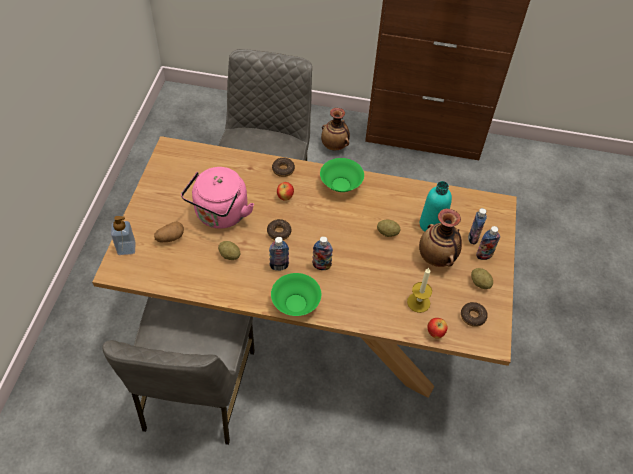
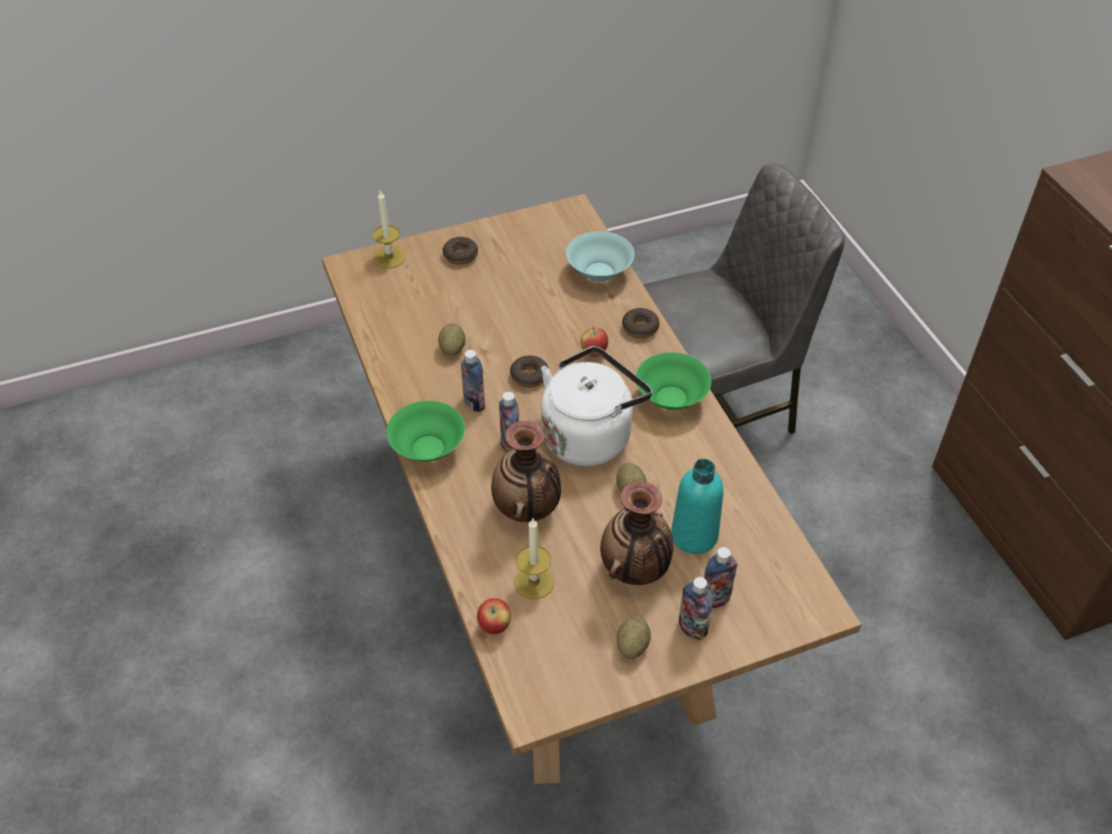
camera: 60 degrees right, 5 degrees down
(126, 248) = (389, 258): soap dispenser -> candle
(170, 238) = (434, 284): potato -> none
(197, 391) = (358, 505): grey chair -> none
(220, 215) = (507, 308): pink kettle -> none
(228, 163) = (599, 272): none -> turquoise bowl
(335, 146) = (882, 435): vase -> vase (527, 508)
(340, 229) = (590, 435): none -> white kettle
(473, 316) = (561, 662): donut -> donut (460, 255)

